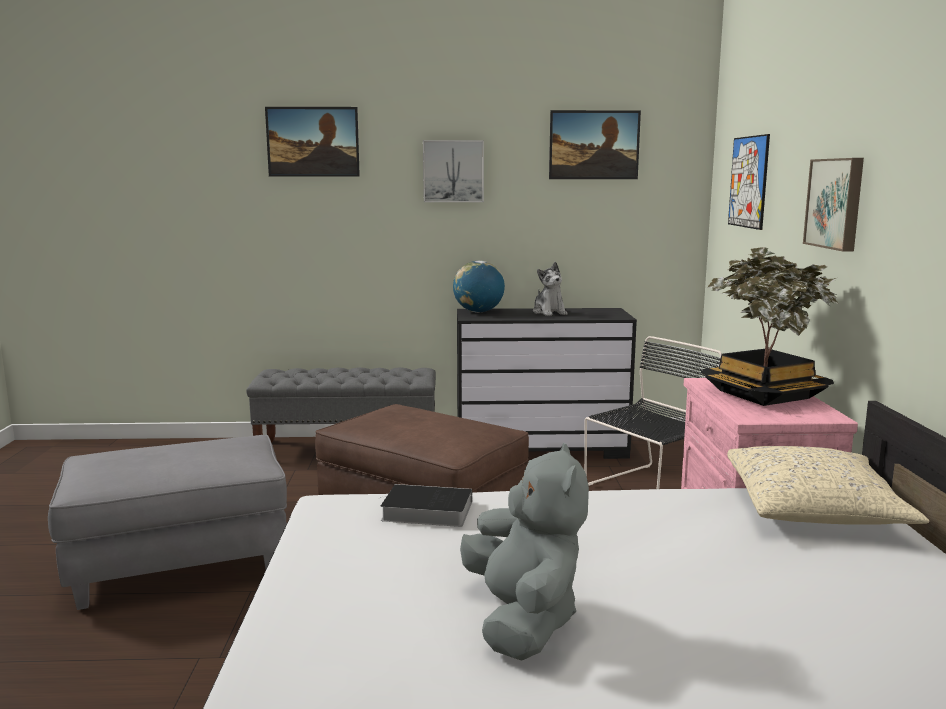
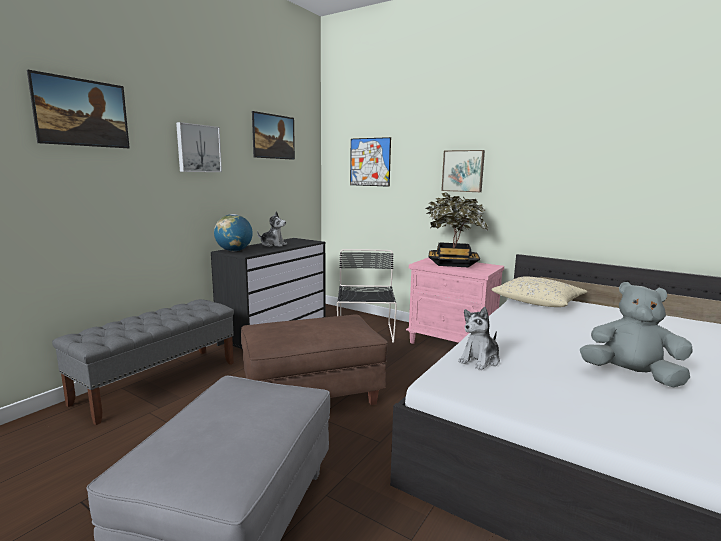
camera: 55 degrees left, 0 degrees up
(424, 511) = (480, 360): book -> plush toy

